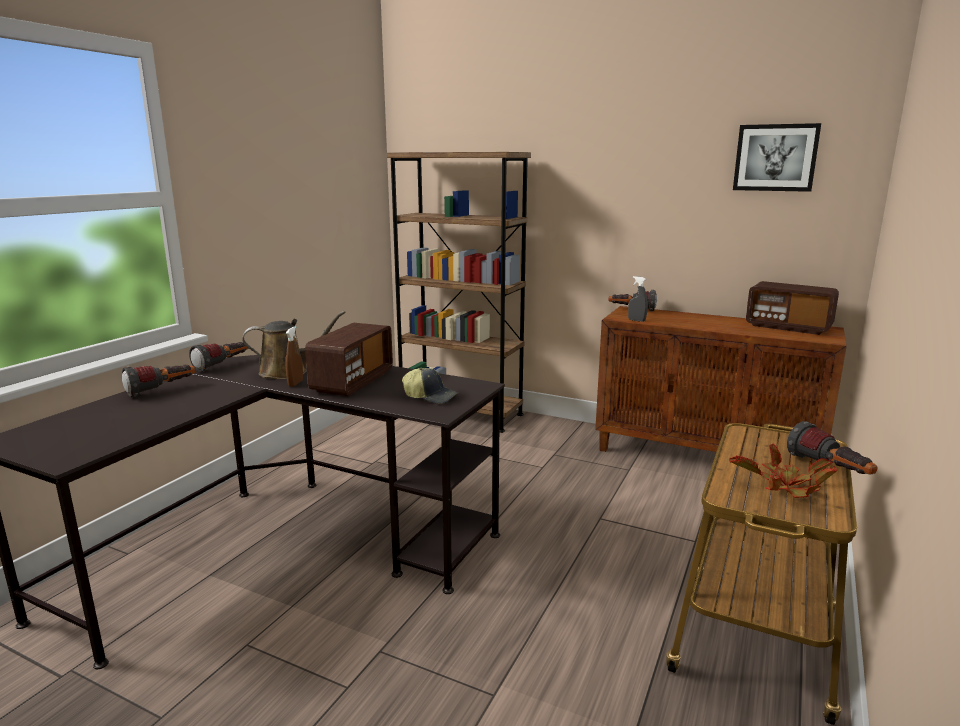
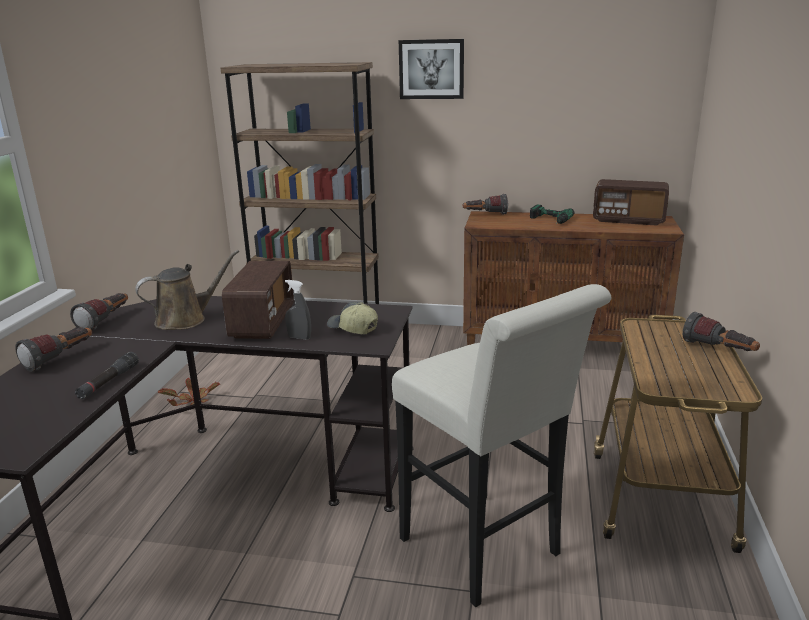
camera: 15 degrees left, 5 degrees up
(183, 413) = (108, 382): none -> black flashlight
(295, 383) = (204, 332): brown spray bottle -> none
(430, 396) = (352, 328): cap -> cap turned 150 degrees counterclockwise
(528, 657) = (487, 552): none -> white stool
(636, 320) = (496, 226): grey spray bottle -> grey spray bottle (299, 337)
(695, 320) = (548, 220): none -> power drill
(775, 158) = (608, 64): picture -> picture (431, 69)
(784, 488) = (693, 371): potted plant -> potted plant (192, 402)

